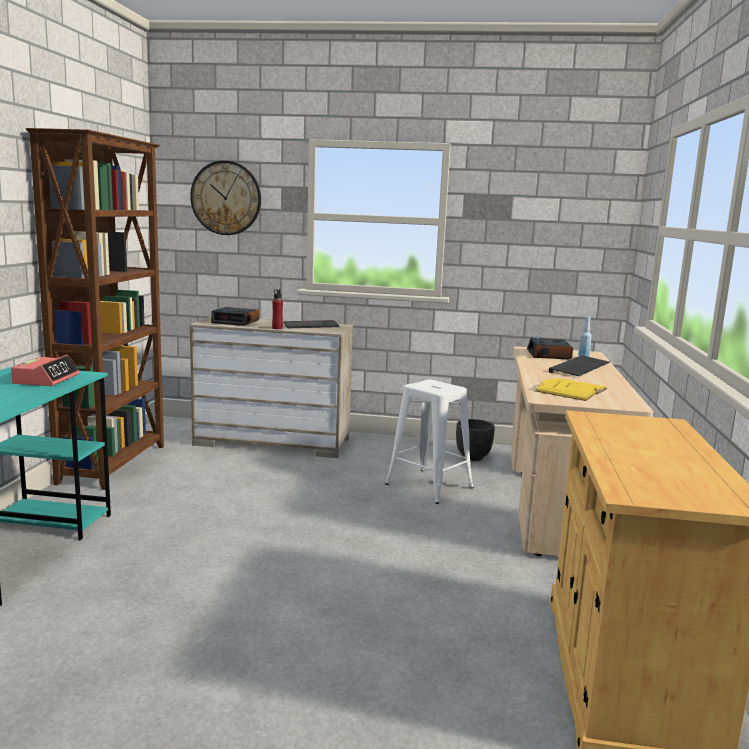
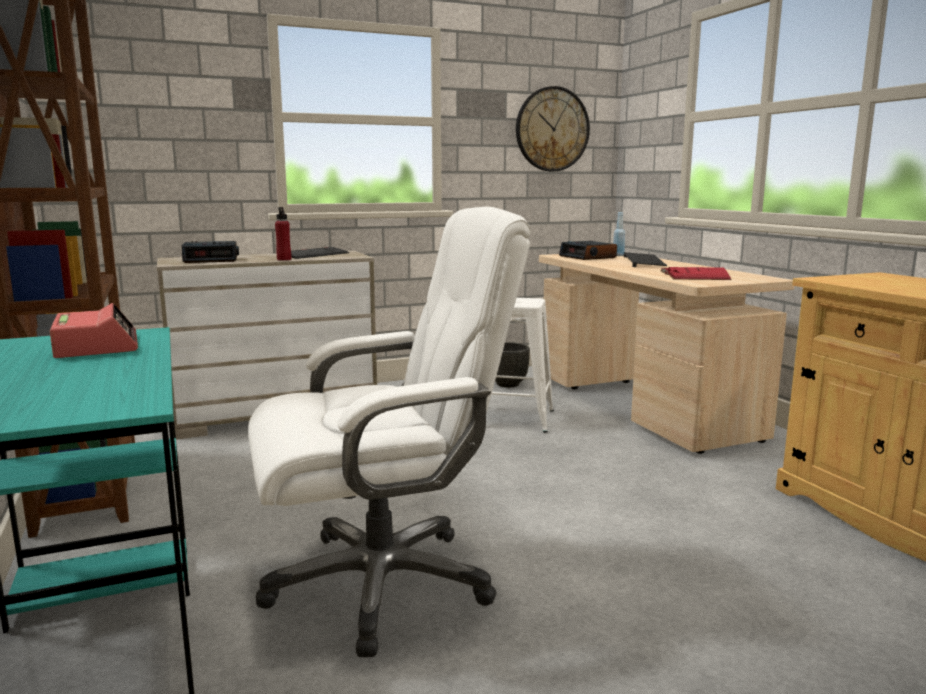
camera: 30 degrees left, 0 degrees up
(176, 568) = (383, 583): none -> white office chair
(226, 198) = (151, 92): wall clock -> wall clock (552, 129)
(571, 390) = (694, 275): yellow book -> red book

